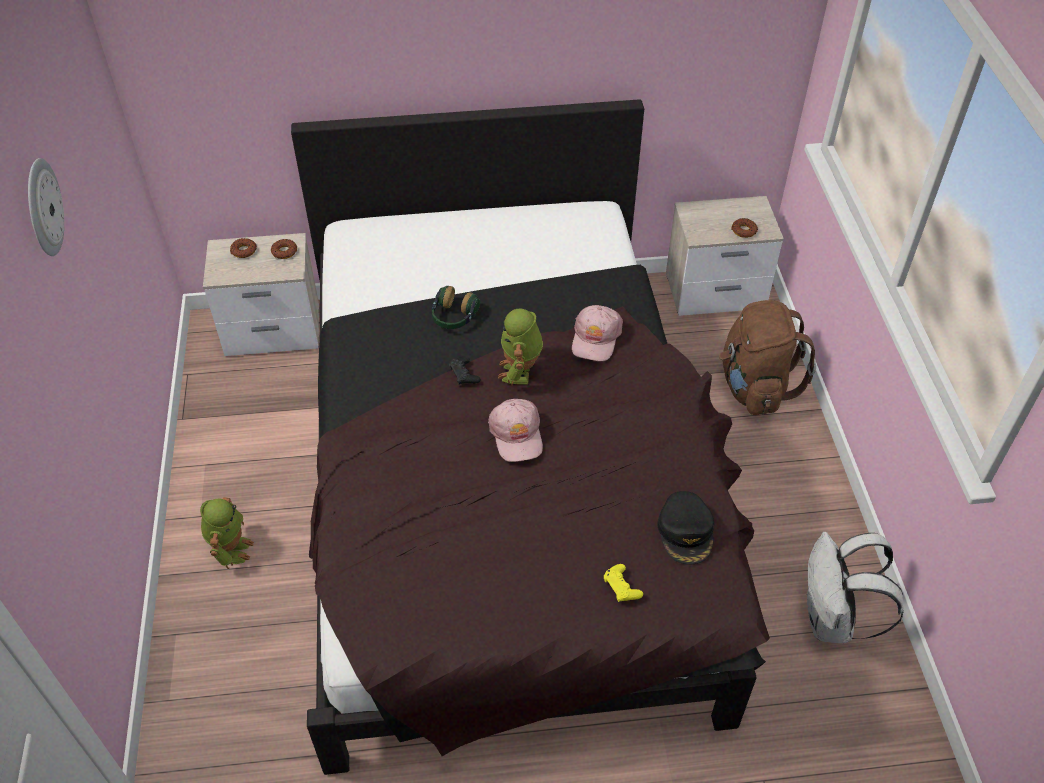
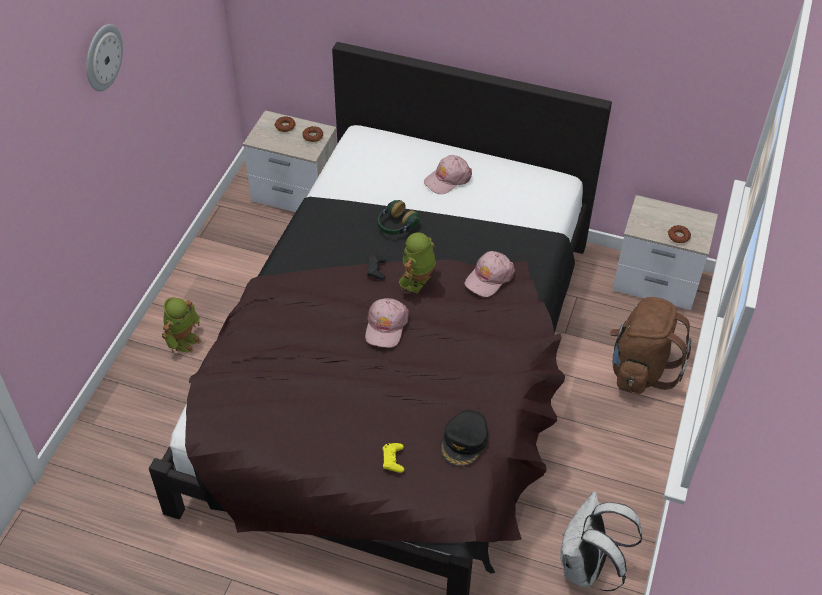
camera: 25 degrees right, 0 degrees up
(479, 247) = (447, 179): none -> pink cap

